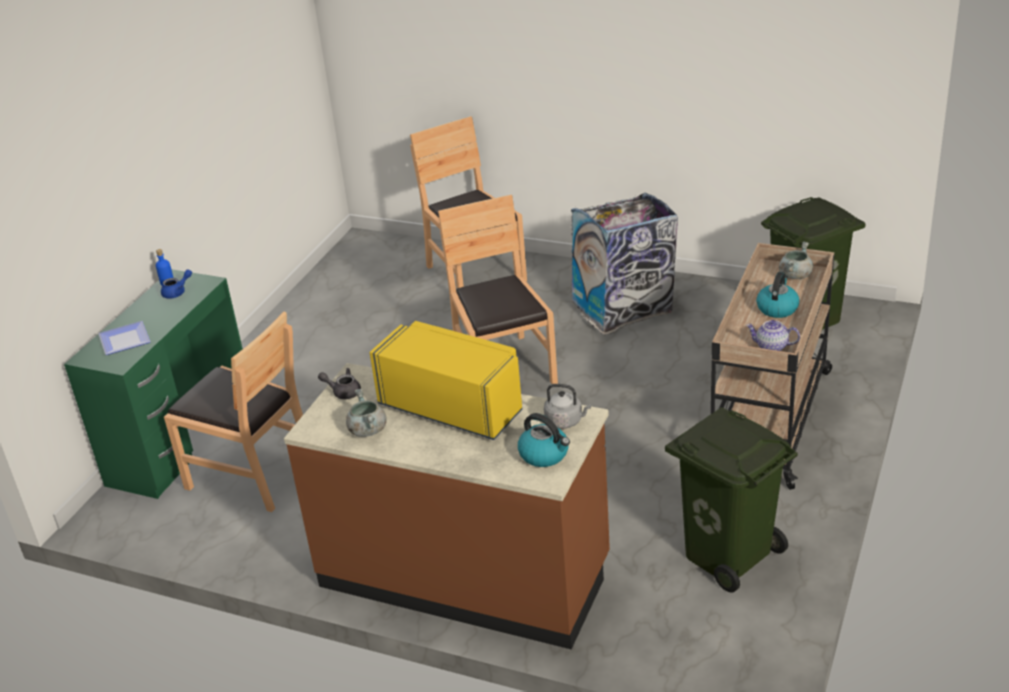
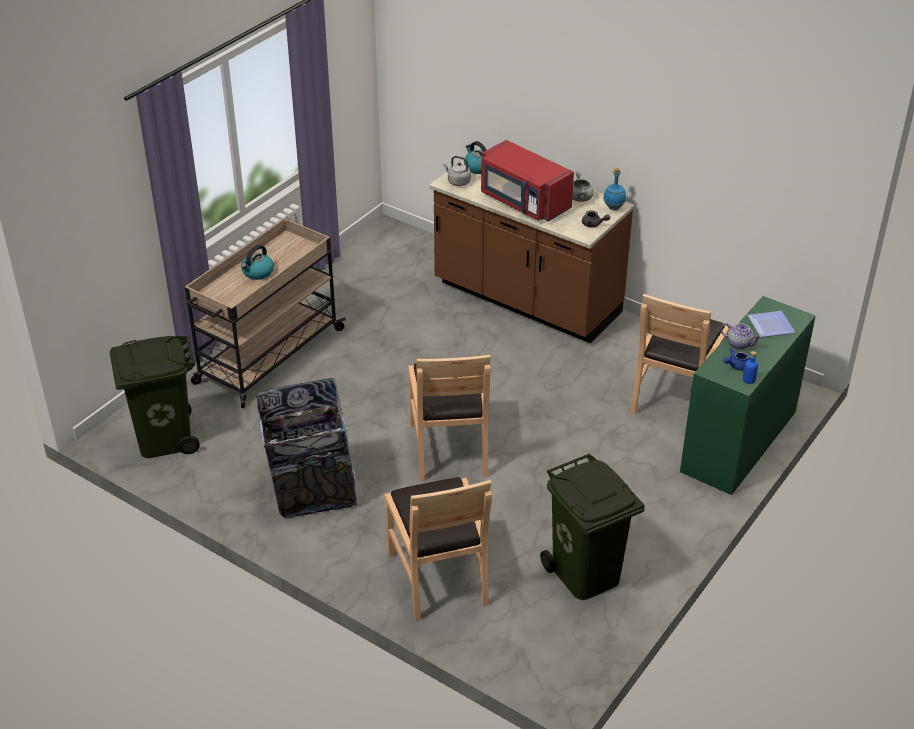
camera: 170 degrees left, 5 degrees up
(252, 474) = (674, 397): brown chair -> brown chair turned 105 degrees counterclockwise
(315, 424) = (614, 208): none -> blue bottle
(452, 407) = (523, 202): yellow microwave -> red microwave
(728, 554) = (359, 281): green trash can -> green trash can (584, 574)
(771, 347) = (286, 246): teapot -> teapot (739, 344)
(795, 275) = (220, 296): grey cooking pot -> none

